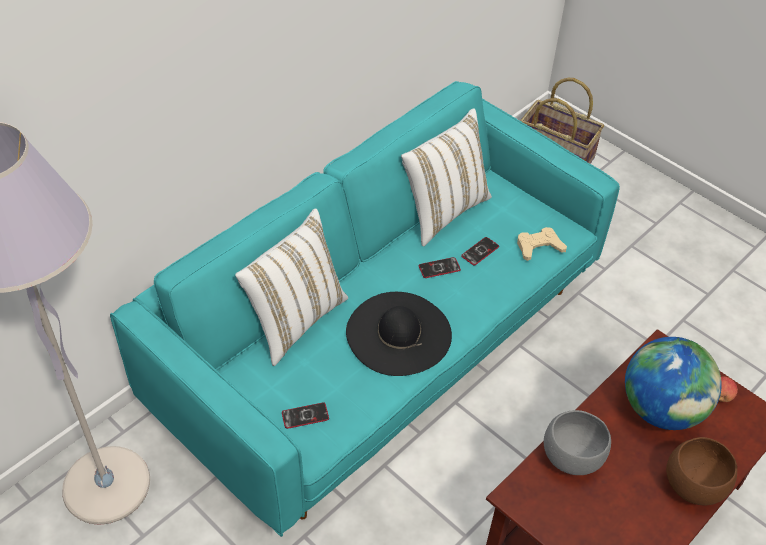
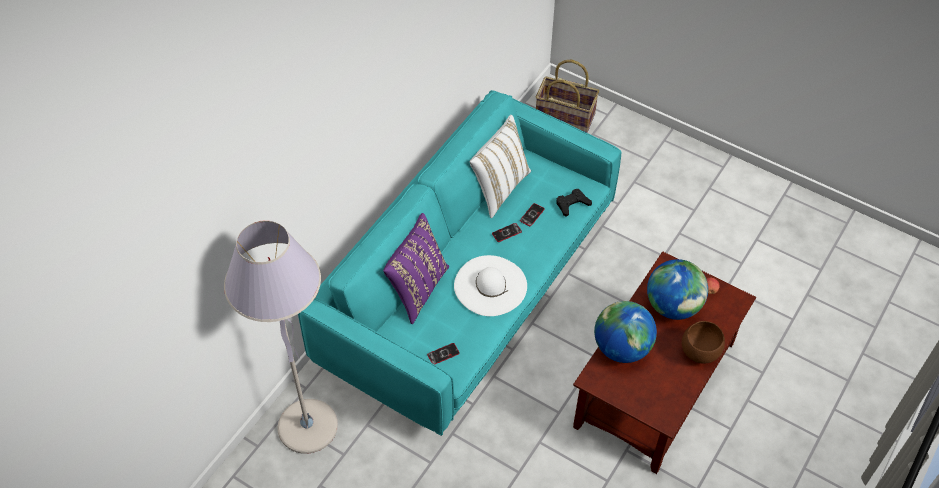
camera: 10 degrees left, 5 degrees up
(295, 320) = (417, 289): white pillow -> purple pillow
(398, 333) = (490, 285): black hat -> white hat
(539, 247) = (572, 204): beige game controller -> black game controller
(571, 456) = (621, 348): grey bowl -> globe

